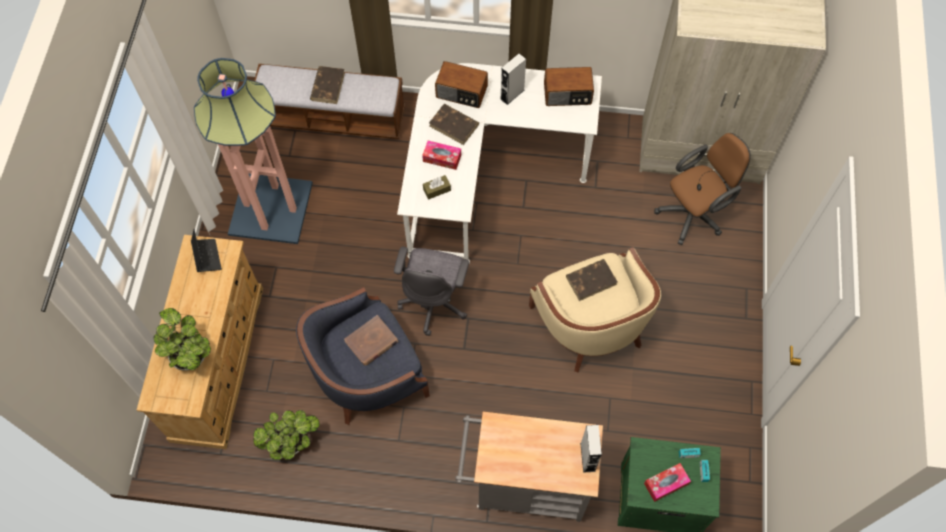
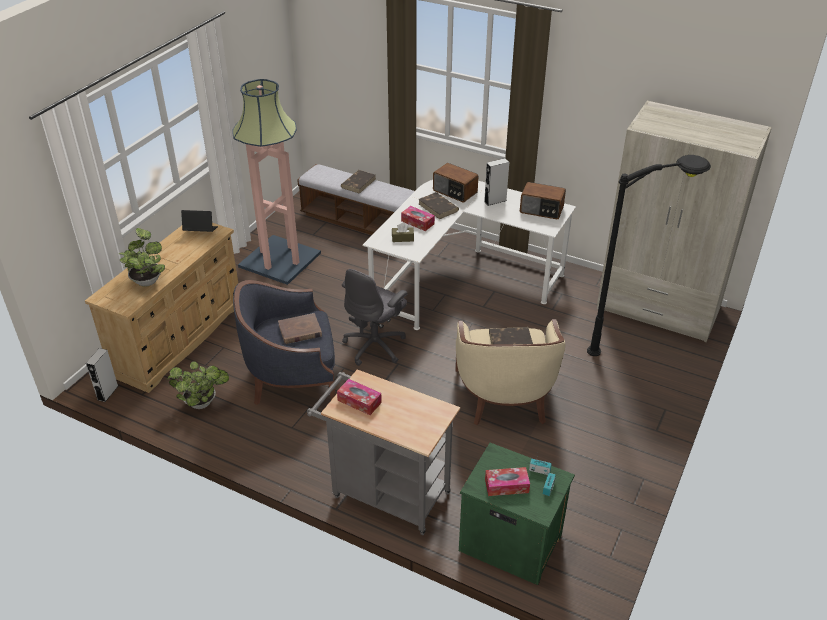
camera: 20 degrees right, 25 degrees down
(207, 257) = (200, 231): laptop -> laptop turned 90 degrees counterclockwise
(504, 453) = (359, 401): none -> tissue box
(587, 457) = (434, 424): grey speaker -> grey speaker (107, 392)
(694, 213) = (635, 346): brown office chair -> black floor lamp

